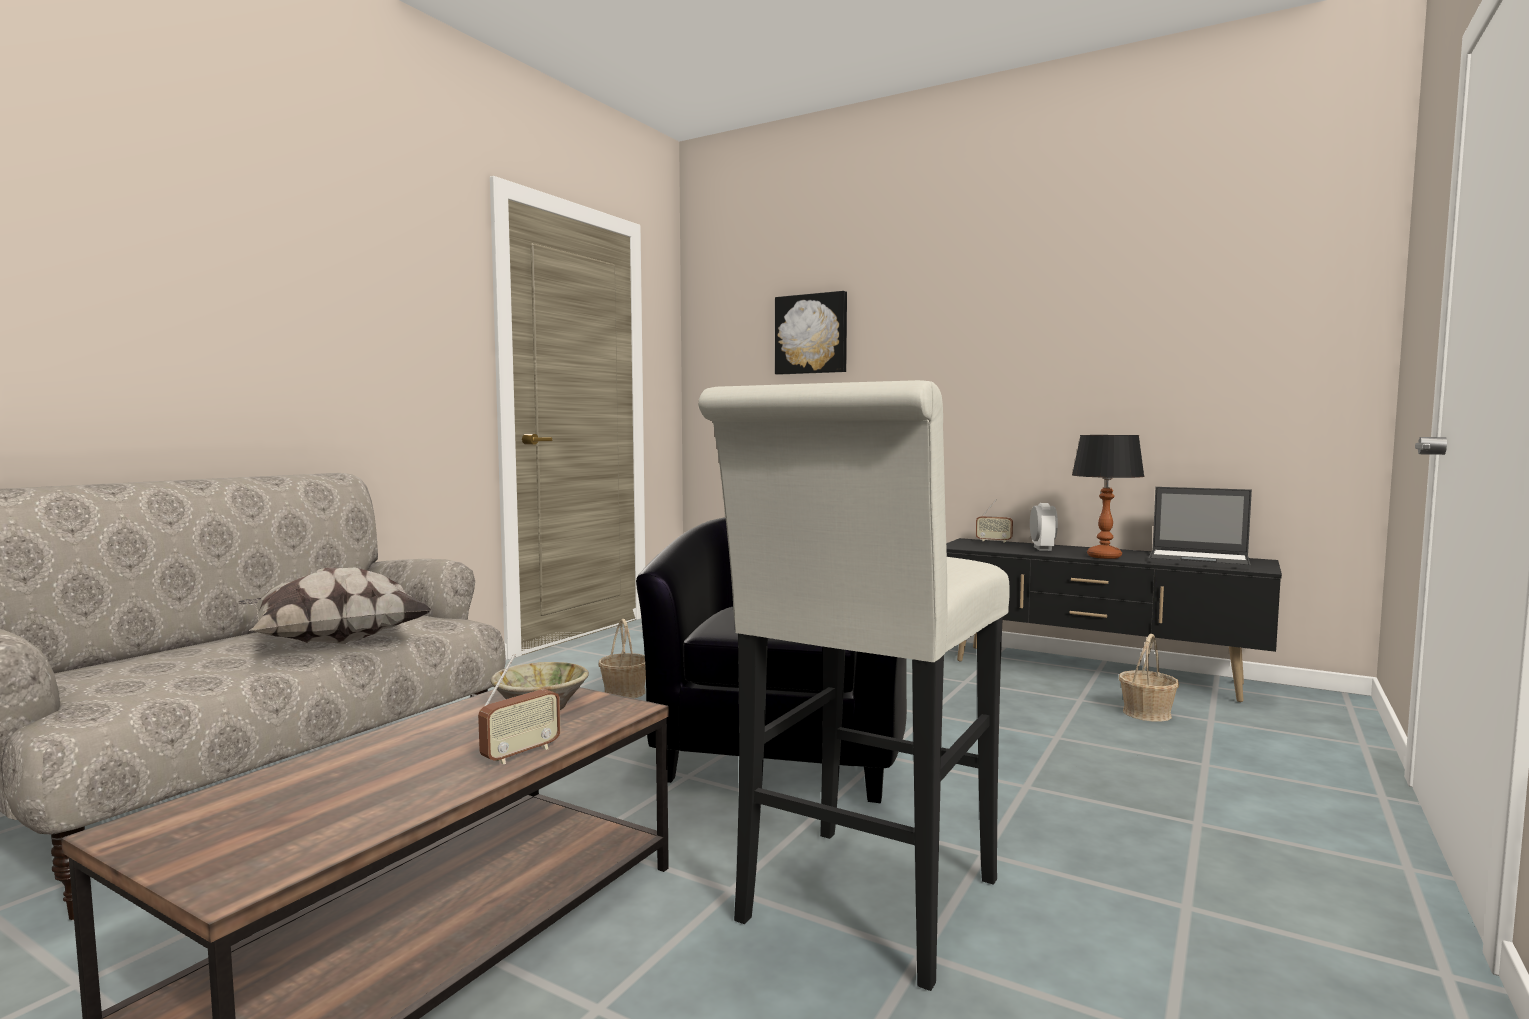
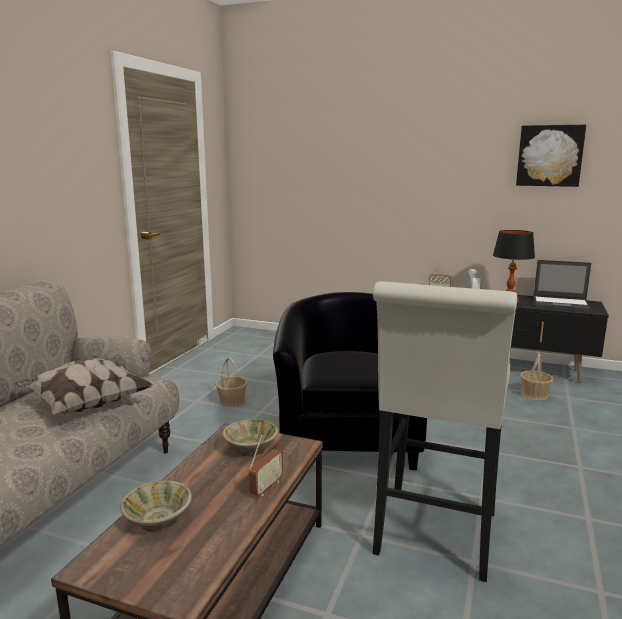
camera: 10 degrees left, 10 degrees up
(304, 781) = (158, 520): none -> beige bowl
(812, 334) = (320, 152): picture -> picture (549, 156)

